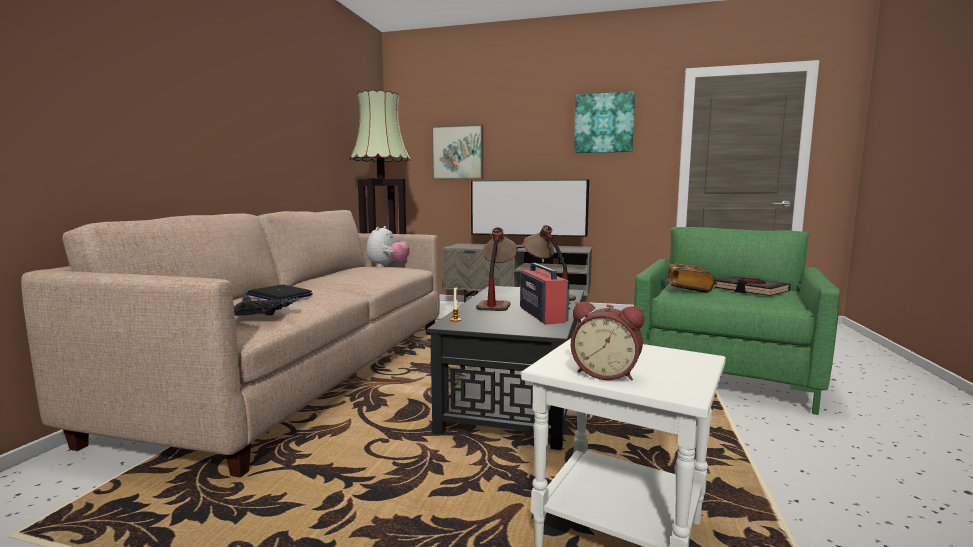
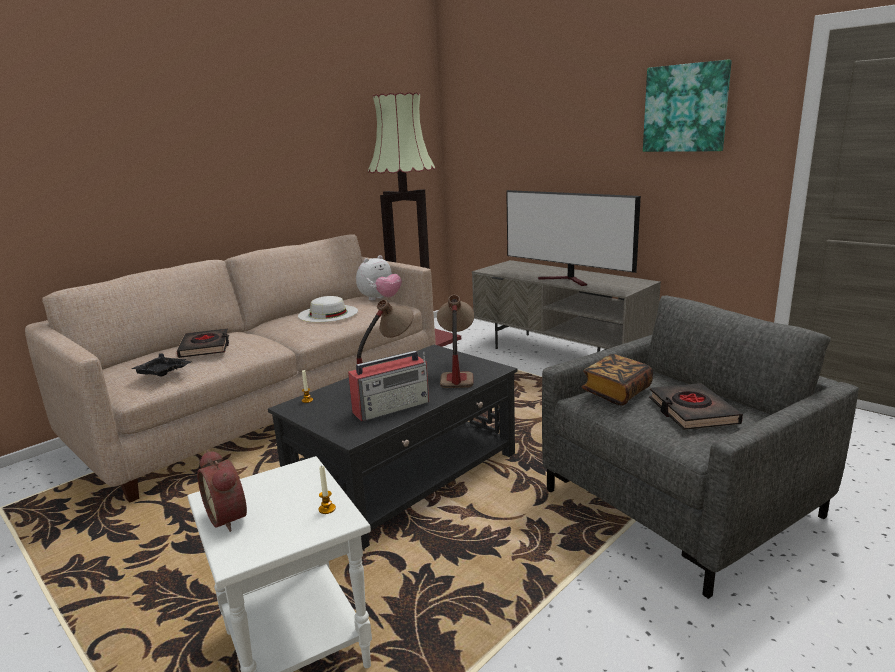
camera: 30 degrees right, 10 degrees up
(279, 295) = (205, 347): laptop -> black book
(361, 272) = (328, 313): none -> white hat
(457, 152) = (511, 148): picture -> none
(542, 315) = (392, 407): radio -> radio turned 45 degrees clockwise
(672, 355) = (327, 509): none -> candle
(724, 374) = (680, 504): green armchair -> grey armchair

